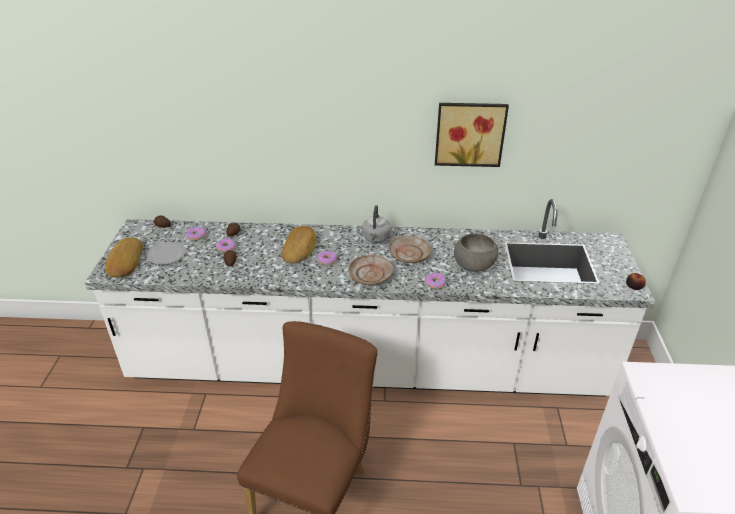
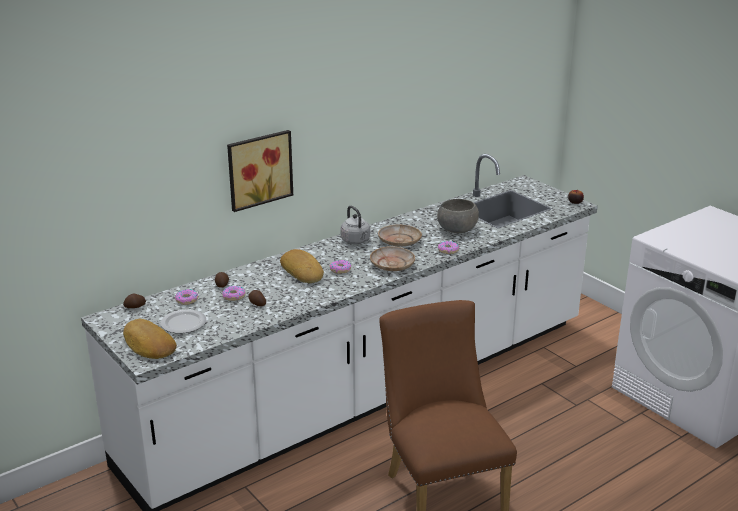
camera: 40 degrees left, 10 degrees down
(469, 133) = (408, 112): picture -> picture (258, 169)

